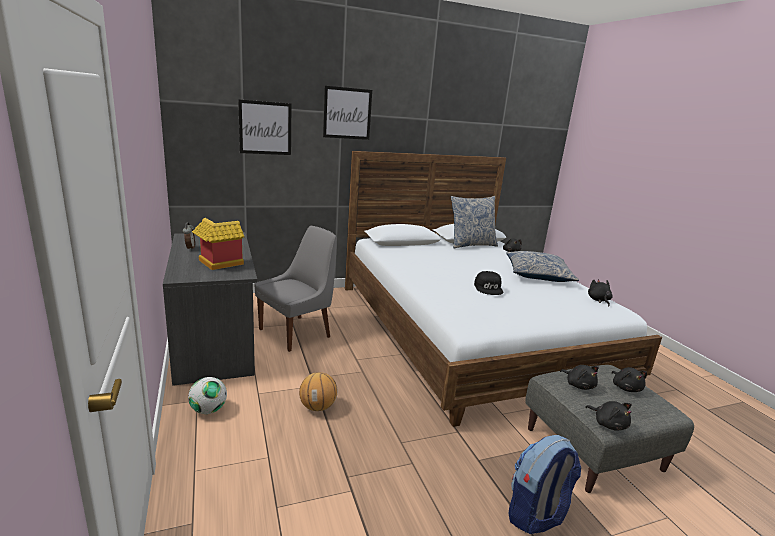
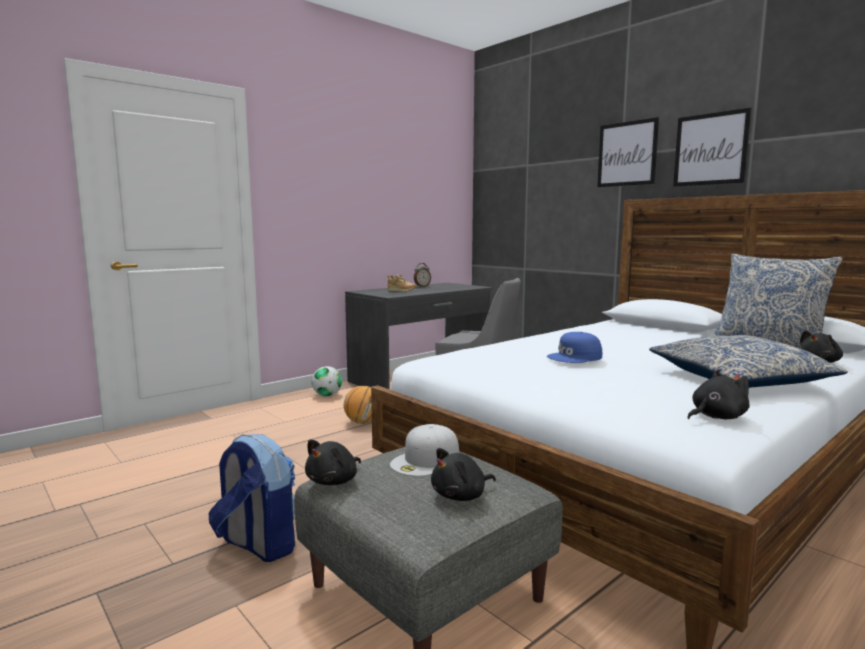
camera: 70 degrees right, 10 degrees down
(217, 264) = (401, 291): toy house -> beige shoe
(265, 128) = (543, 184): picture -> picture (710, 149)
(489, 288) = (575, 357): black cap -> blue cap
(578, 385) = (426, 460): black plush toy -> white cap

